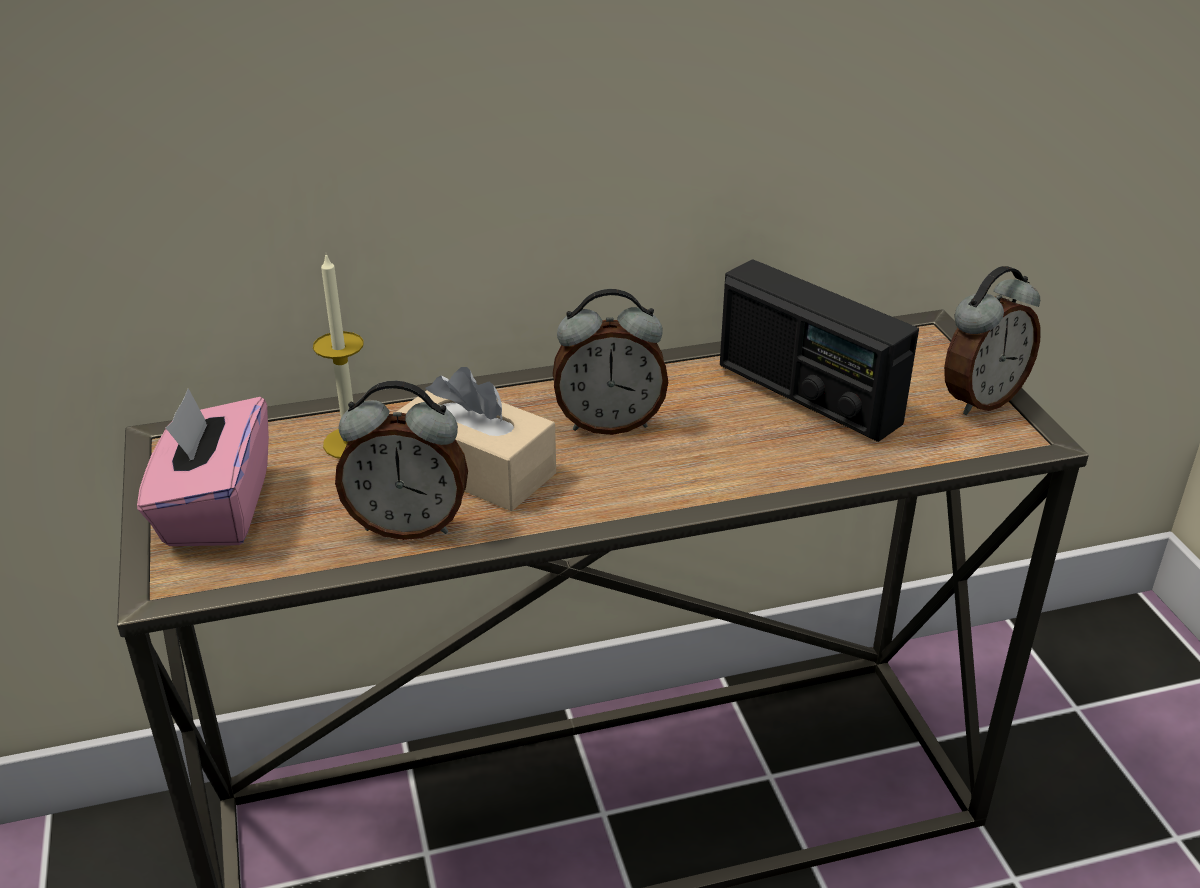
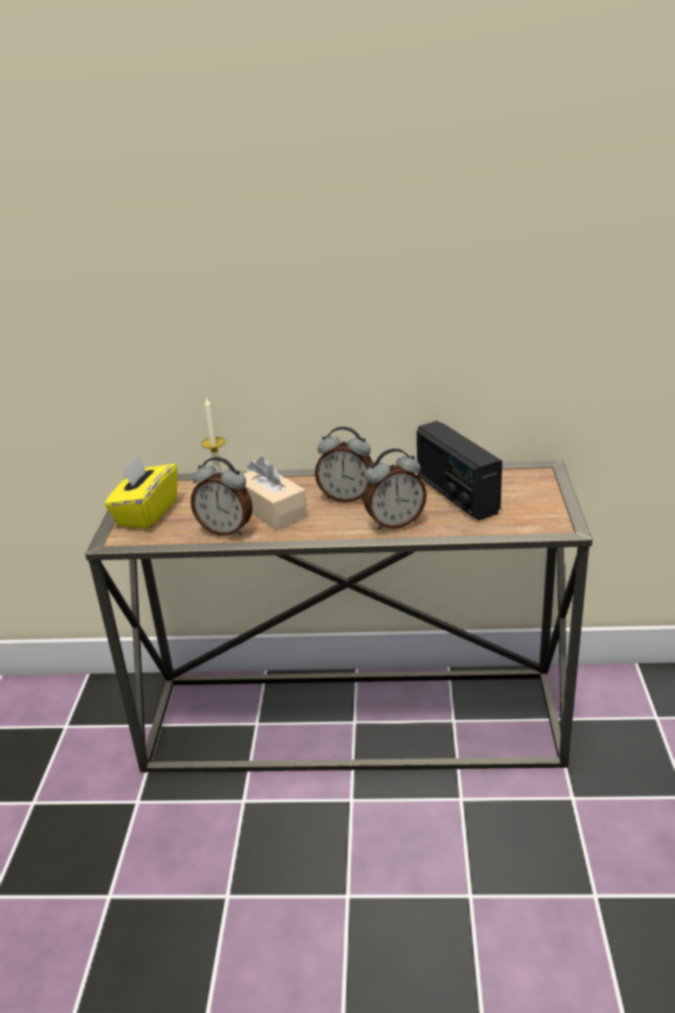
camera: 20 degrees right, 5 degrees down
(215, 509) = (146, 513): pink tissue box -> yellow tissue box
(980, 399) = (549, 506): alarm clock -> alarm clock (395, 523)

